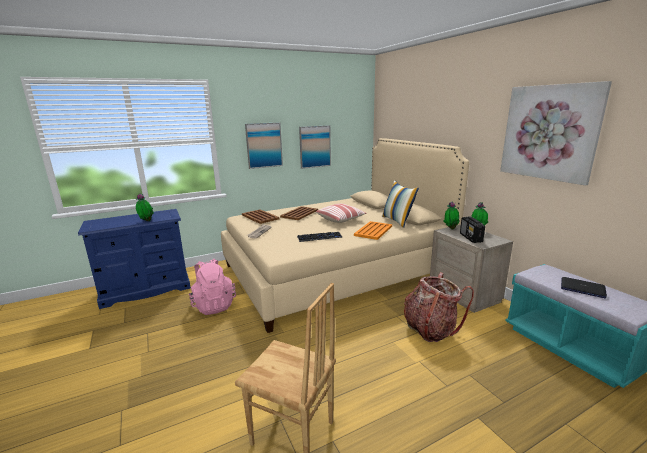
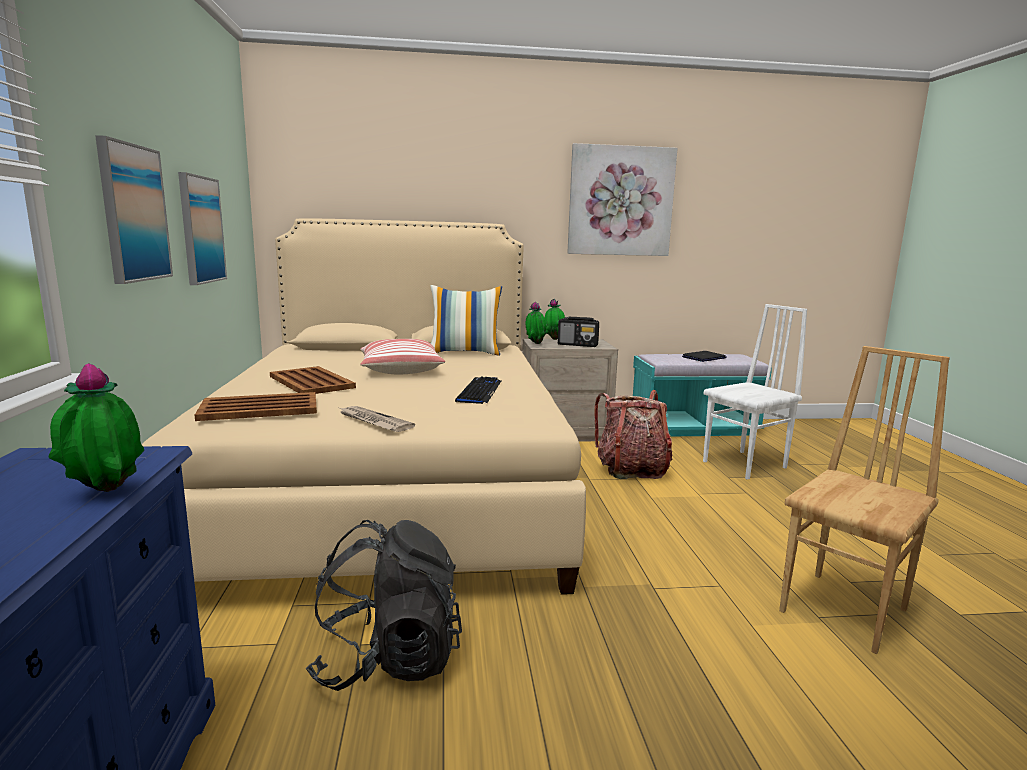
camera: 70 degrees left, 5 degrees down
(213, 305) = (388, 660): pink backpack -> black backpack
(373, 230) = (491, 366): orange tray -> none
(512, 384) = (746, 465): none -> white chair

